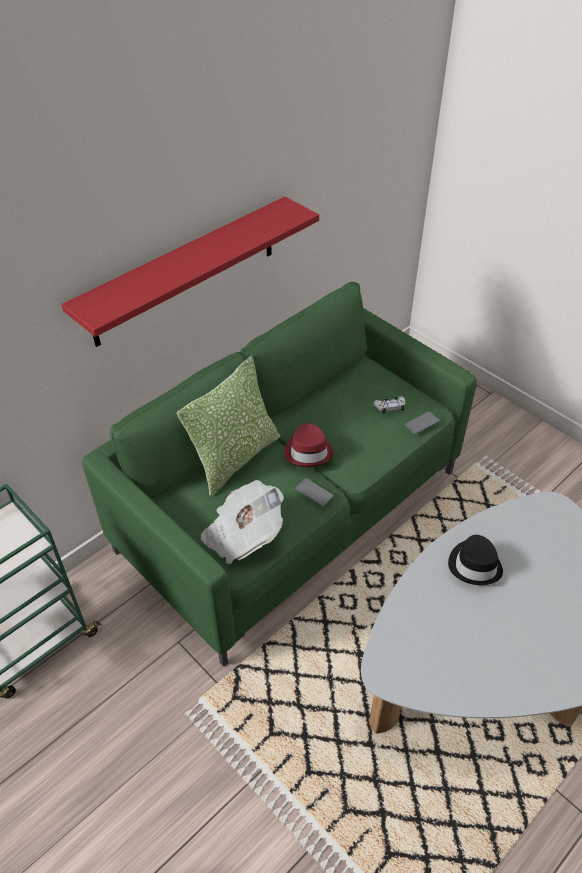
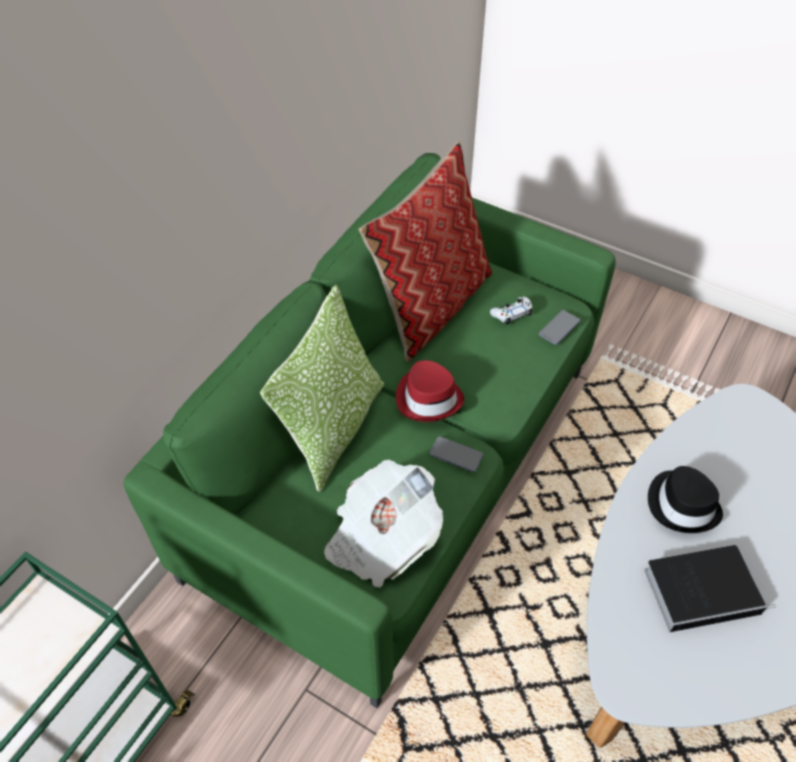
camera: 15 degrees left, 5 degrees up
(185, 271) = (223, 181): red shelf -> none
(332, 391) = (431, 305): none -> pillow
(468, 625) = (704, 590): none -> book

